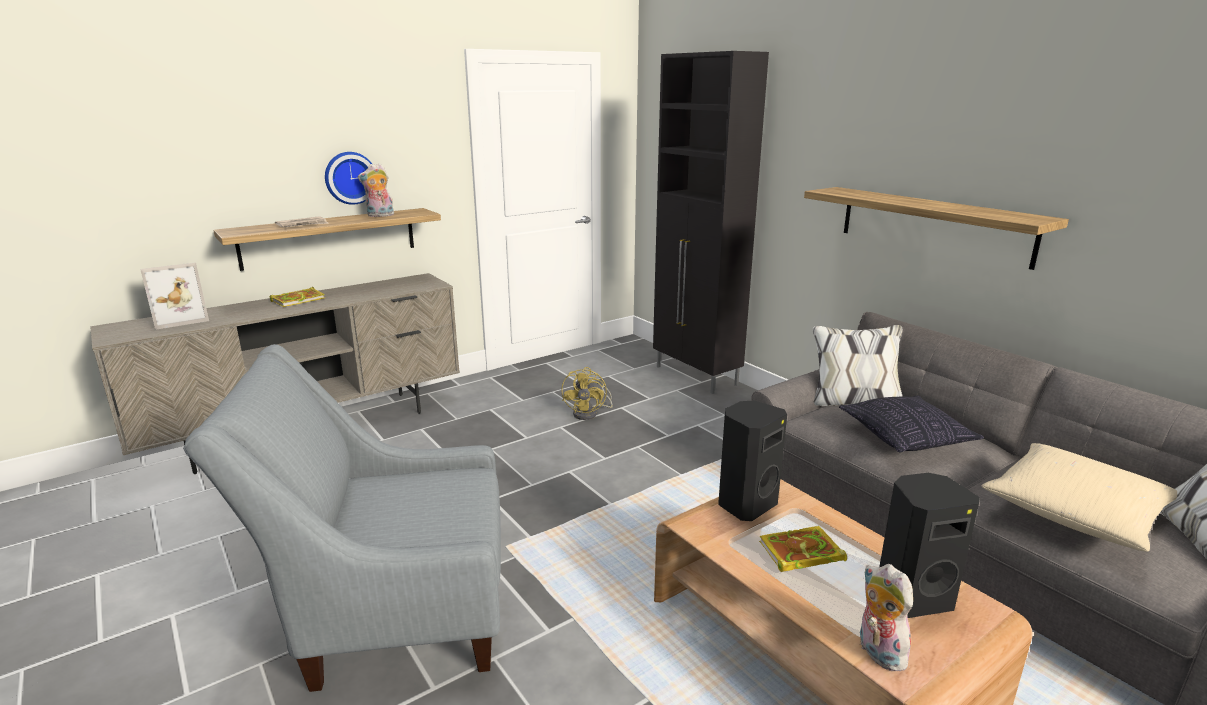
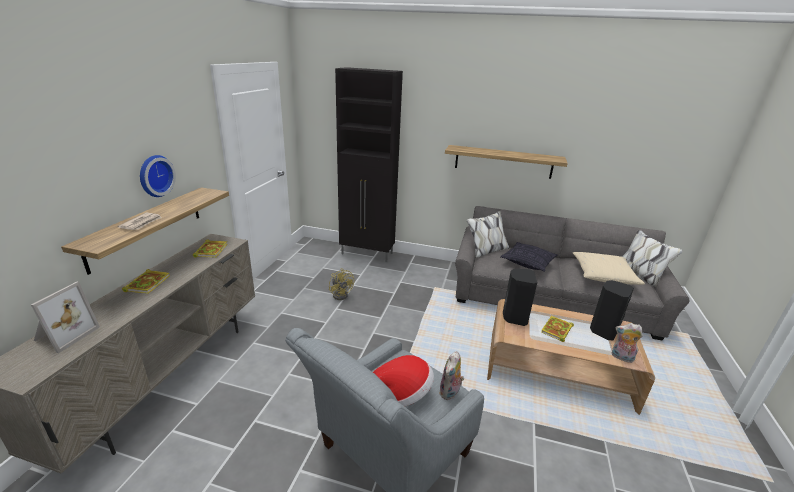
camera: 40 degrees left, 5 degrees up
(380, 216) = (186, 201): plush toy -> plush toy (450, 393)
(400, 287) = (211, 250): none -> book
(406, 508) = (402, 393): none -> hat

